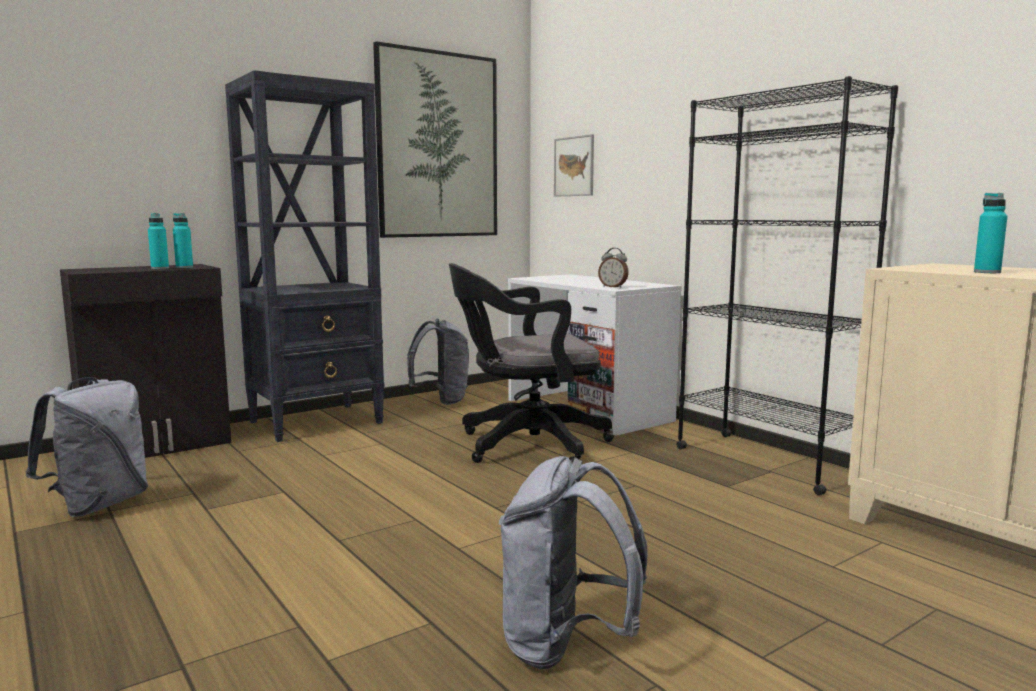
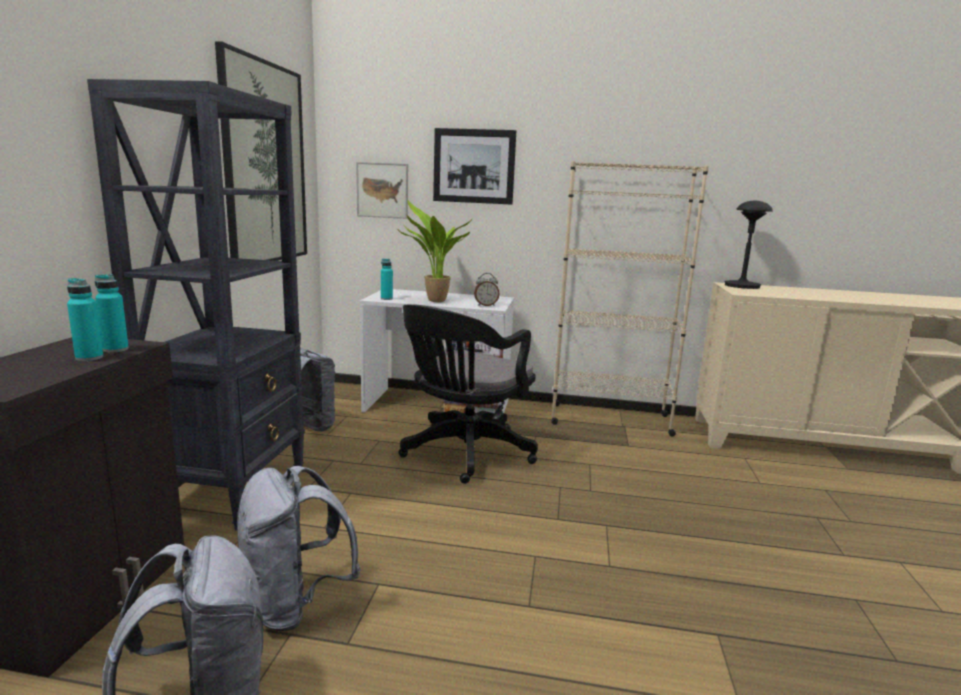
camera: 45 degrees left, 5 degrees up
(566, 646) = (790, 602): grey backpack -> grey backpack (295, 604)
(574, 282) = (434, 301): none -> potted plant
(648, 127) = (474, 166): none -> picture
(766, 461) = (609, 419): black bookcase -> beige bookcase
(956, 266) = (742, 286): none -> black table lamp
(987, 272) = (788, 294): turquoise bottle -> turquoise bottle (386, 299)

